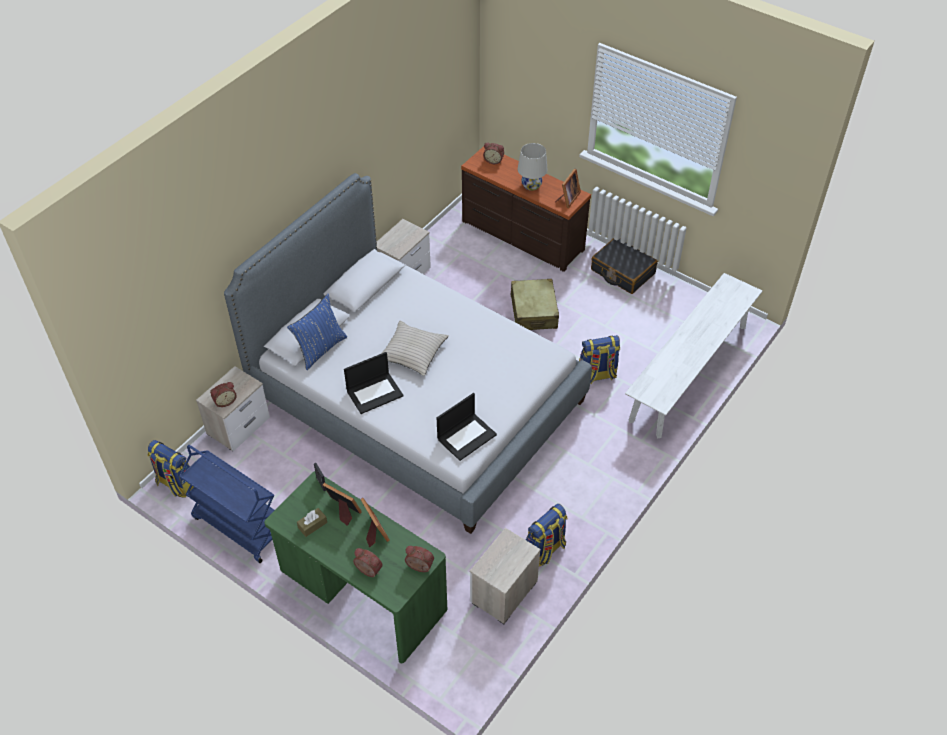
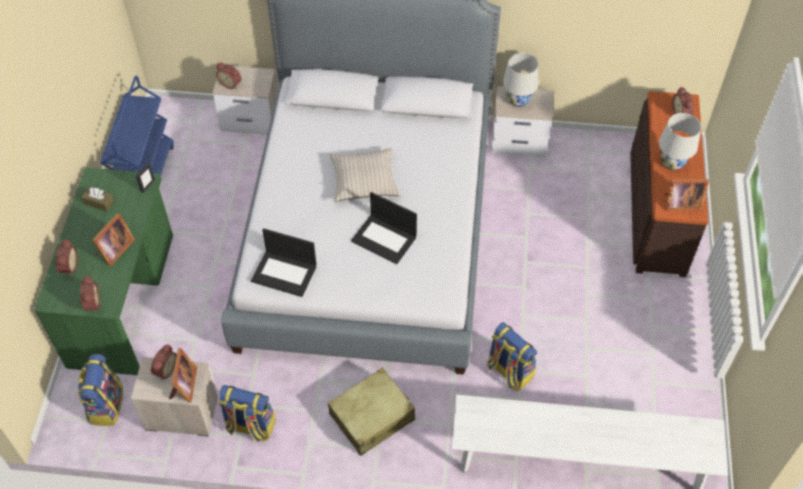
camera: 60 degrees right, 5 degrees up
(176, 483) = (166, 113): backpack -> backpack (105, 405)
(320, 349) = (321, 111): blue pillow -> none
(343, 511) = (126, 216): picture frame -> picture frame (184, 386)
(375, 393) = (295, 176): laptop -> laptop (385, 239)
(396, 240) = (518, 100): none -> white table lamp
(492, 559) = (165, 369): none -> alarm clock
(534, 311) = (555, 272): beige suitcase -> beige suitcase (372, 417)
(622, 272) = (682, 328): black suitcase -> none

